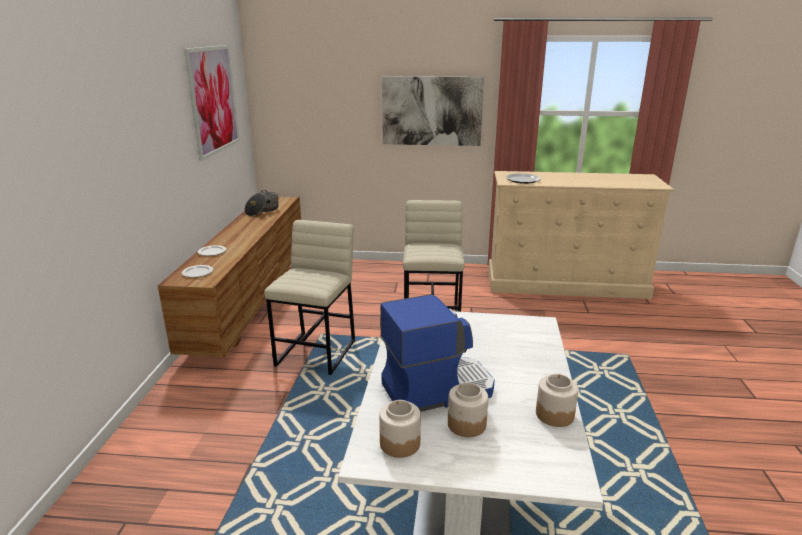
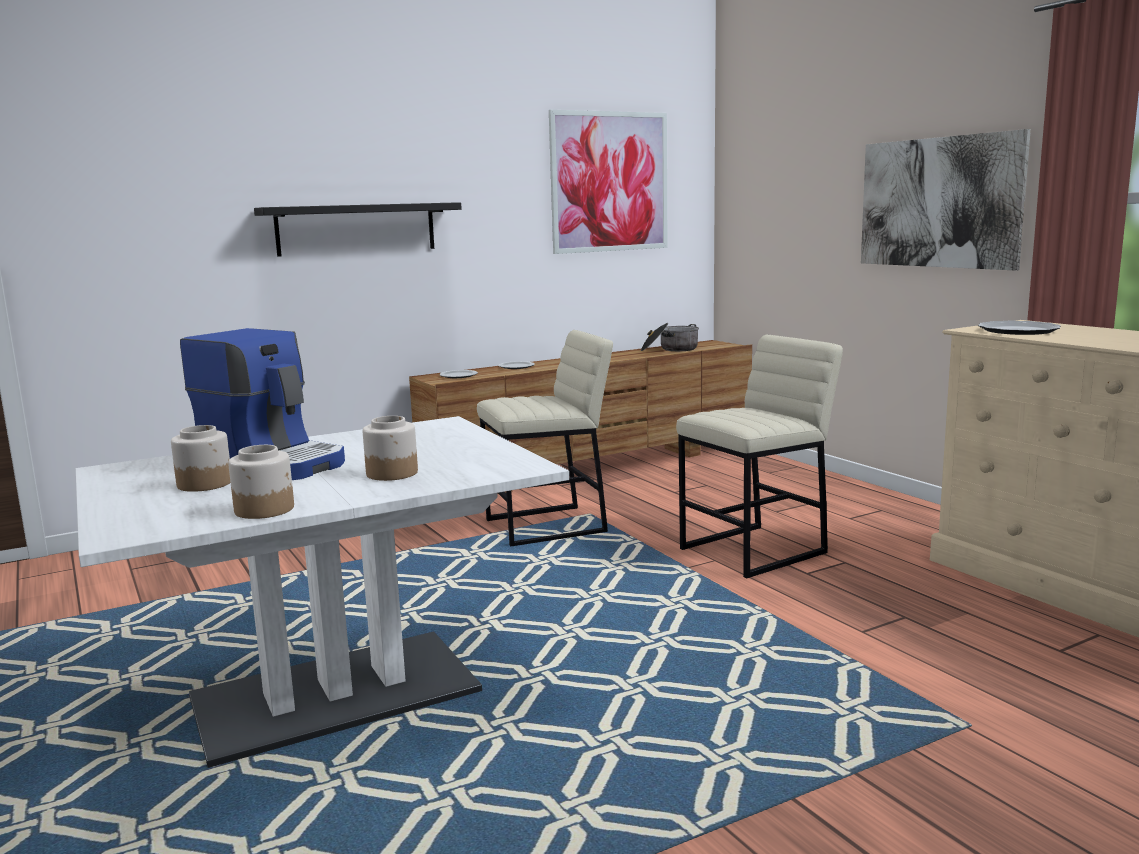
camera: 55 degrees right, 10 degrees down
(108, 173) = (356, 229): none -> black shelf
(399, 443) = (145, 472): jar -> jar (392, 473)

